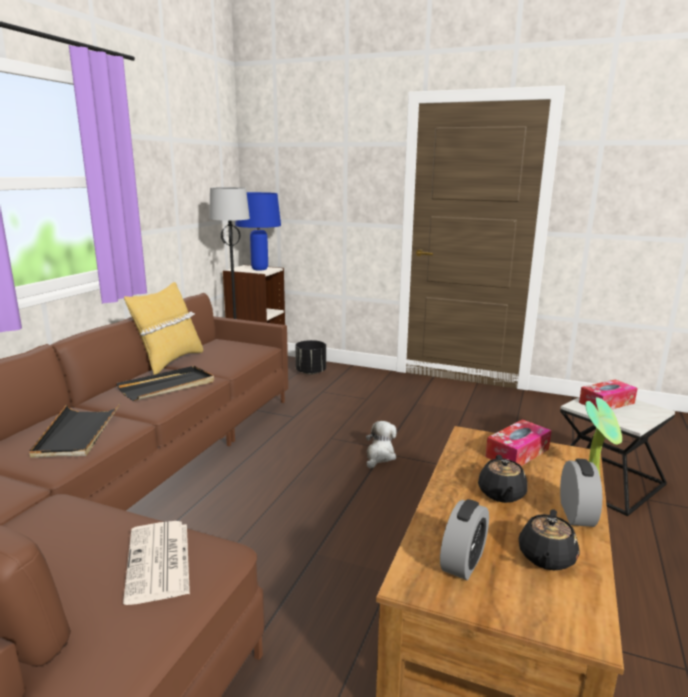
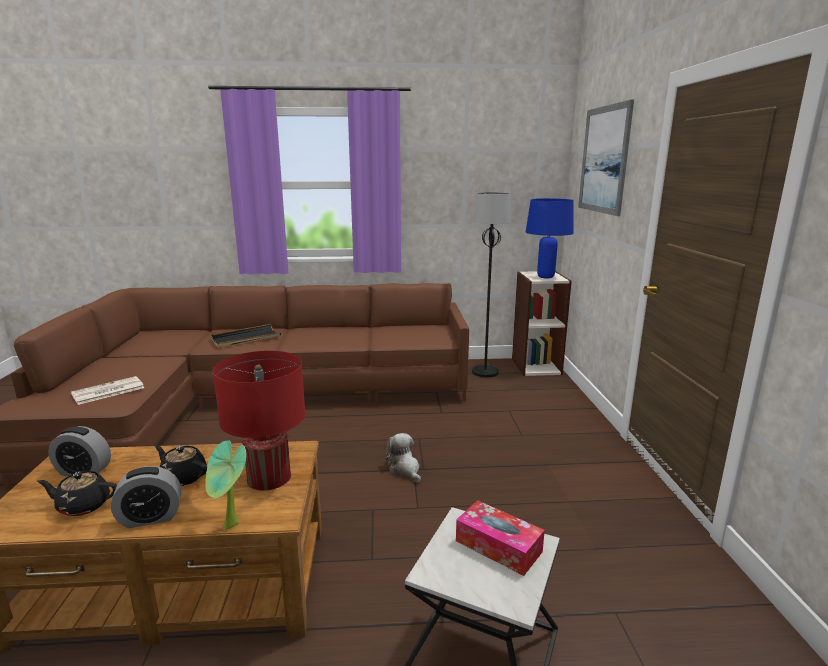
camera: 65 degrees right, 0 degrees up
(168, 386) = (330, 337): black tray -> none
(169, 361) = (376, 326): yellow pillow -> none
(311, 372) = (545, 394): black planter -> none
(315, 155) = (604, 159): none -> picture
(379, 456) = (405, 469): plush toy -> plush toy turned 120 degrees counterclockwise
(501, 494) = (183, 477): black teapot -> black teapot turned 45 degrees clockwise
(517, 453) = (269, 477): tissue box -> red table lamp

